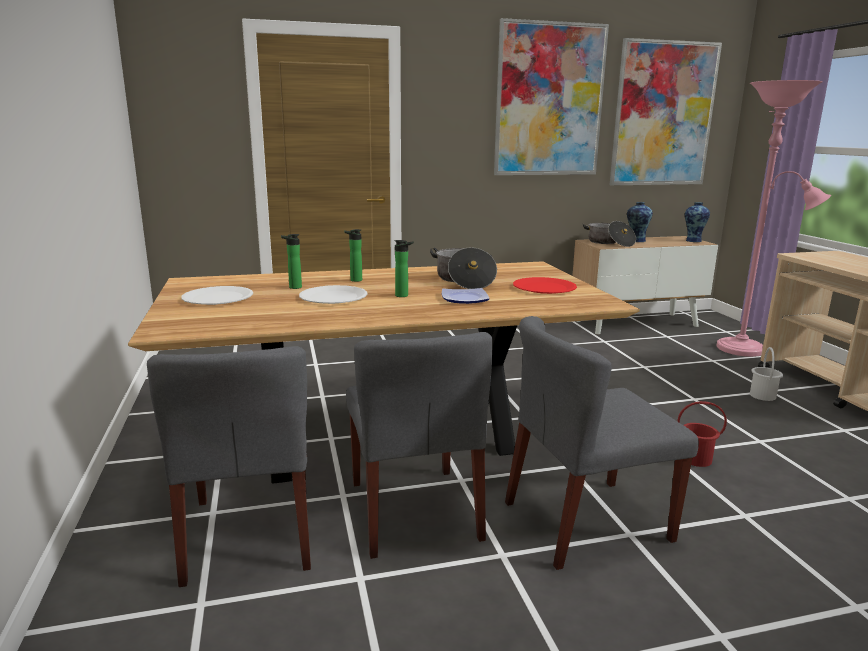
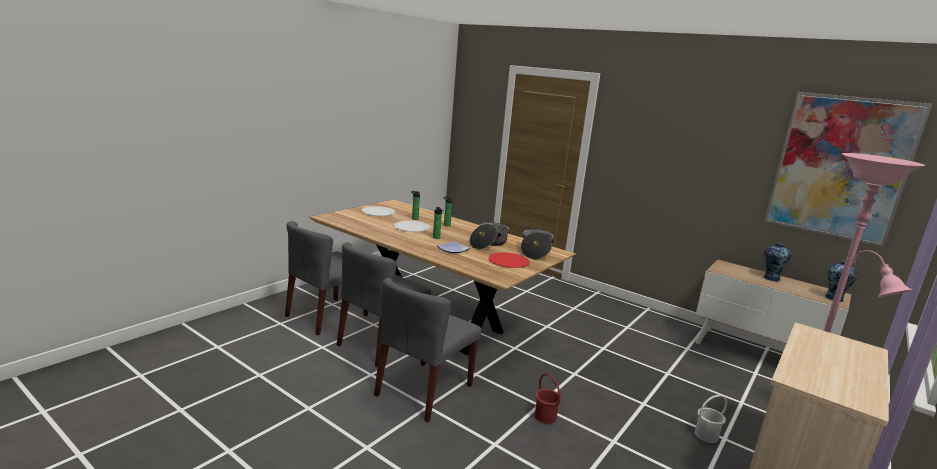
camera: 50 degrees right, 0 degrees up
(549, 100) = (711, 138): picture -> none
(585, 522) = (424, 390): grey chair -> grey chair turned 90 degrees counterclockwise
(609, 243) = (736, 270): cooking pot -> cooking pot (535, 251)

